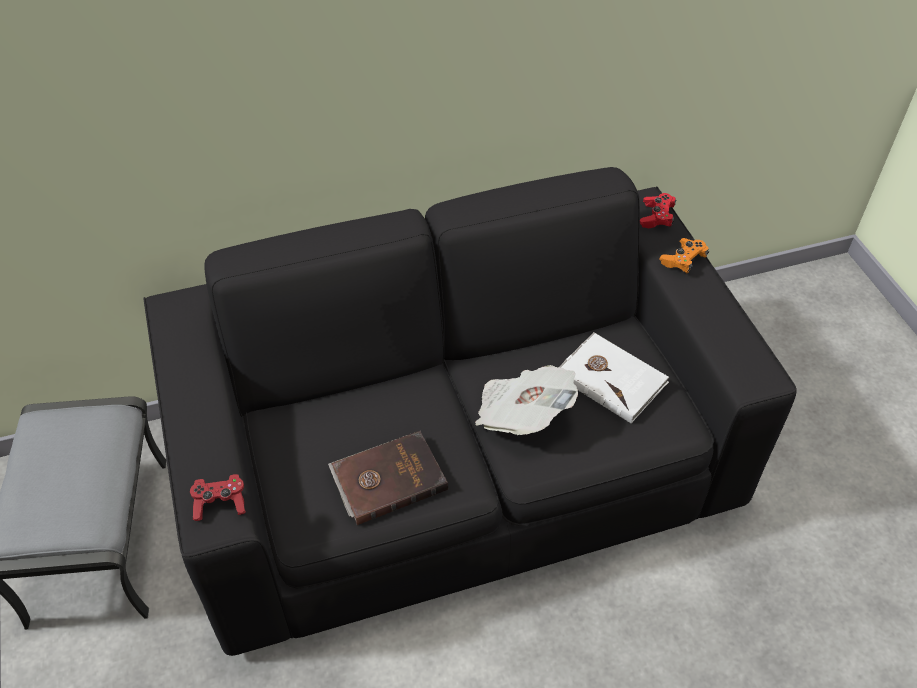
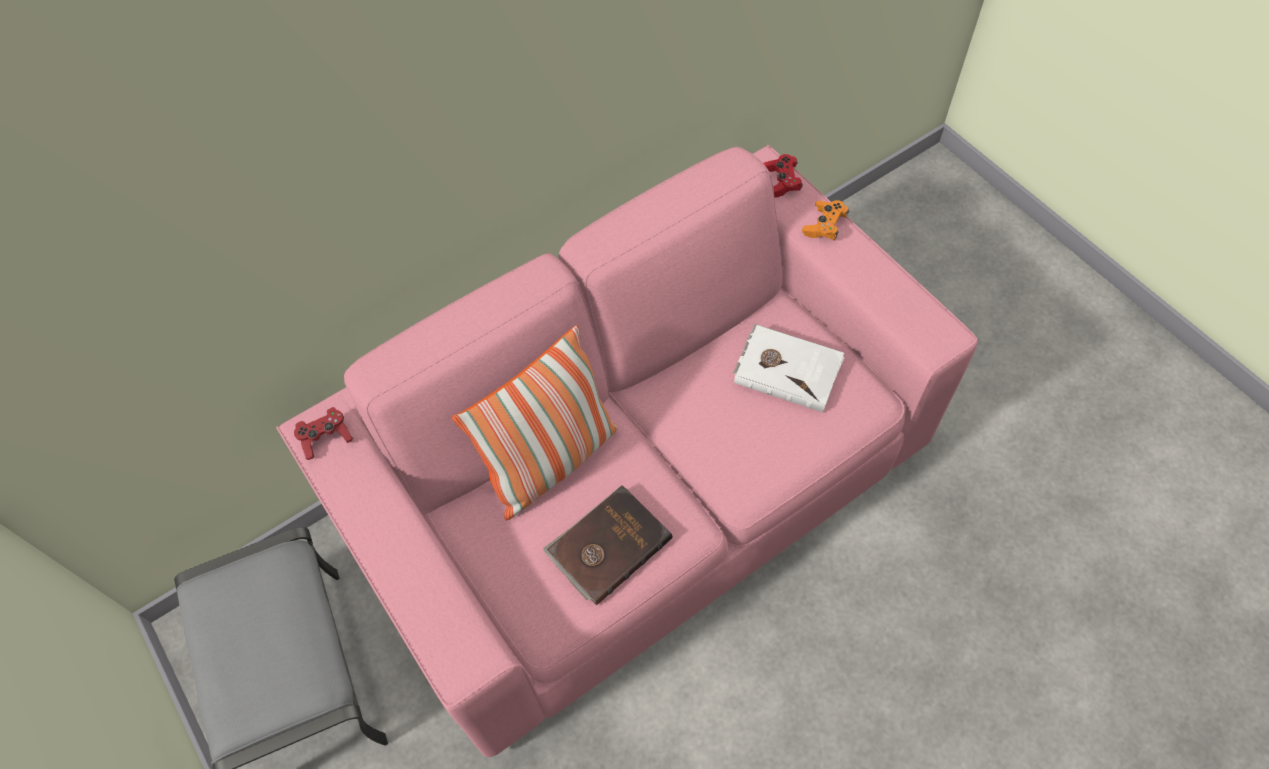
camera: 15 degrees left, 10 degrees up
(220, 503) = (463, 638): red game controller -> red game controller (326, 438)
(368, 398) = (551, 461): none -> pillow
(458, 463) = (639, 481): black sofa -> pink sofa
(522, 414) = (713, 433): newspaper -> none

